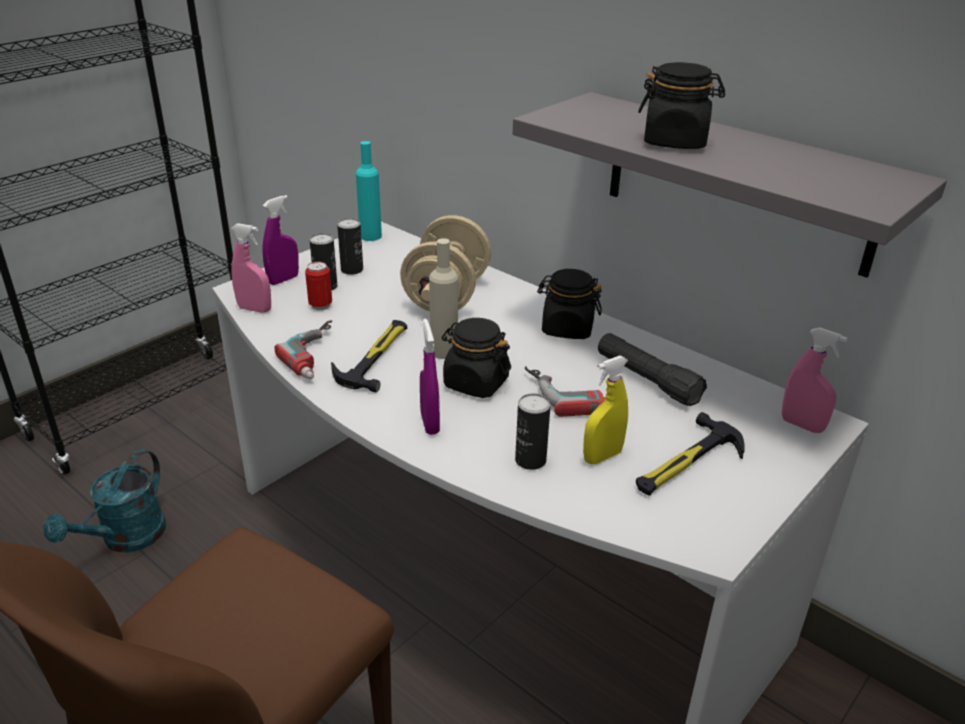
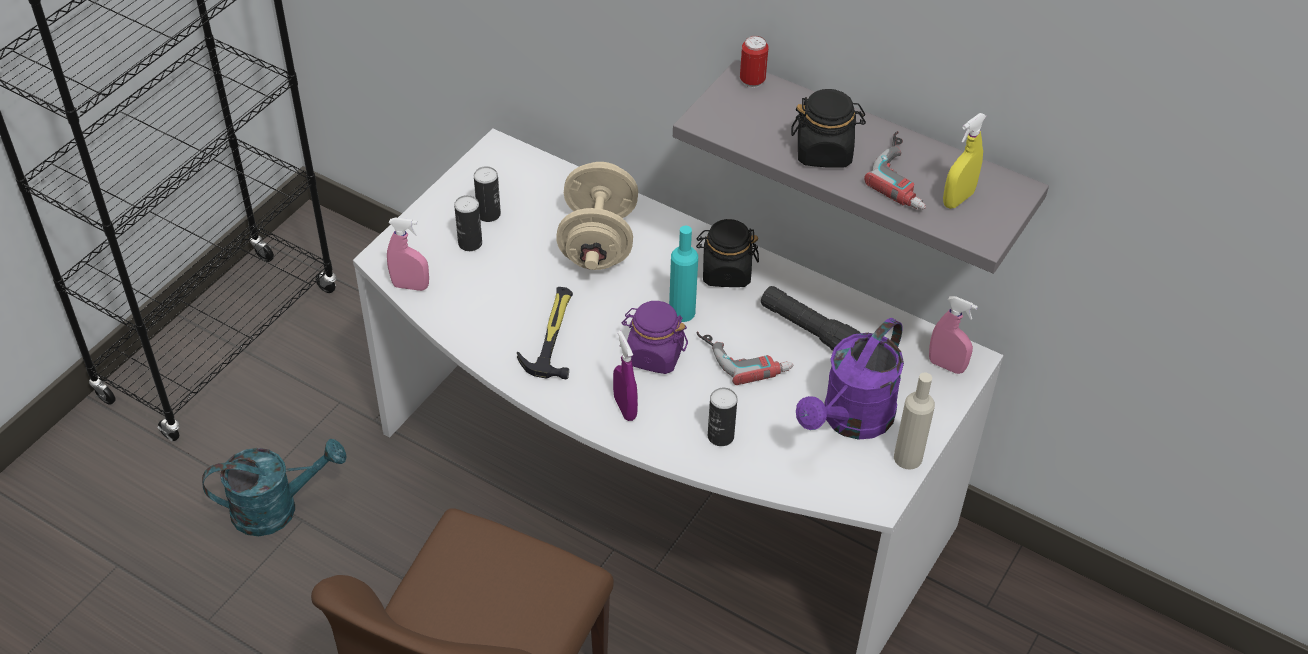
camera: 10 degrees left, 15 degrees up
(126, 539) = (277, 508): turquoise watering can -> turquoise watering can turned 120 degrees counterclockwise
(283, 280) = (422, 238): purple spray bottle -> none
(320, 305) = (475, 272): can -> can (752, 81)
(320, 355) = (498, 339): power drill -> power drill (907, 176)
(370, 236) = (490, 156): turquoise bottle -> turquoise bottle (682, 312)
(444, 351) = (615, 319): beige bottle -> beige bottle (908, 458)
(475, 383) = (654, 355): black jar -> purple jar
(602, 456) = (780, 423): yellow spray bottle -> yellow spray bottle (958, 199)
(686, 463) = (851, 421): hammer -> purple watering can

